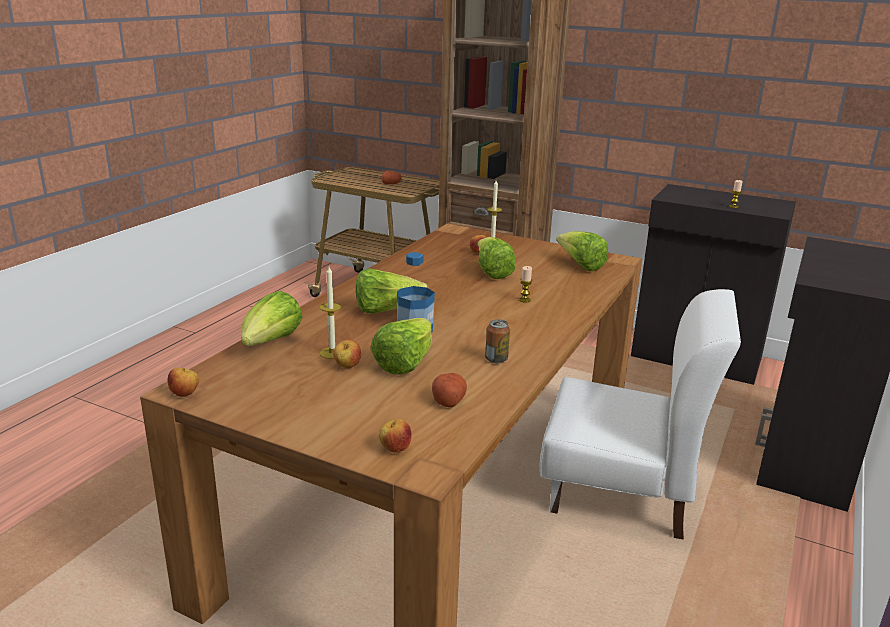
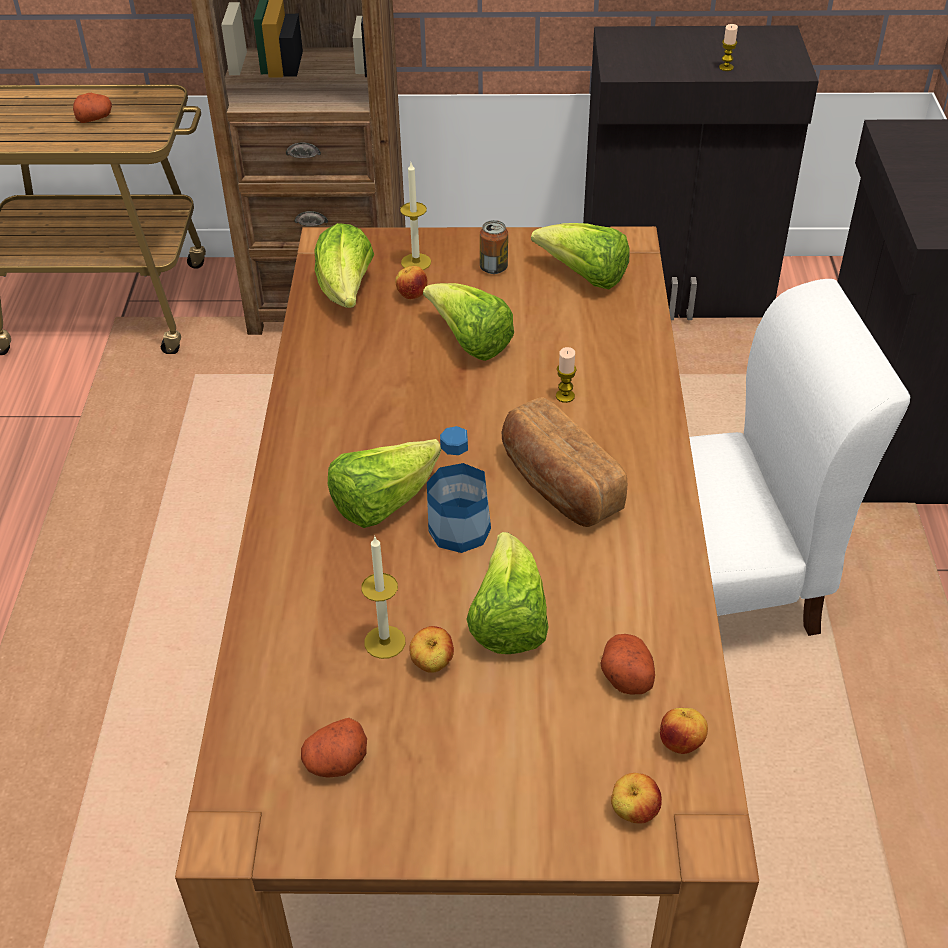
camera: 25 degrees left, 20 degrees up
(185, 394) = (245, 841): apple -> apple (681, 743)
(260, 383) = (336, 762): none -> potato
(271, 343) = (272, 659): lettuce -> lettuce (346, 292)
(486, 327) = (558, 484): none -> bread
(496, 359) = (624, 556): can -> can (493, 268)

